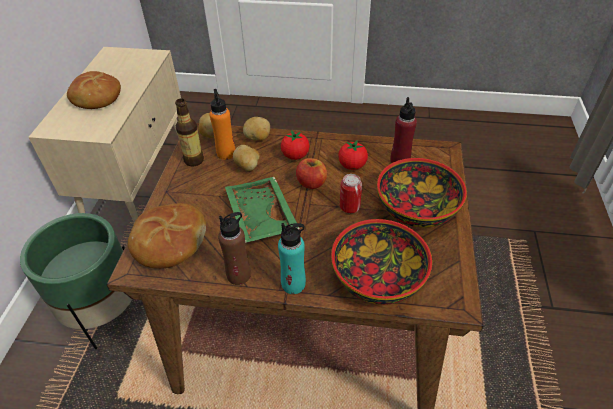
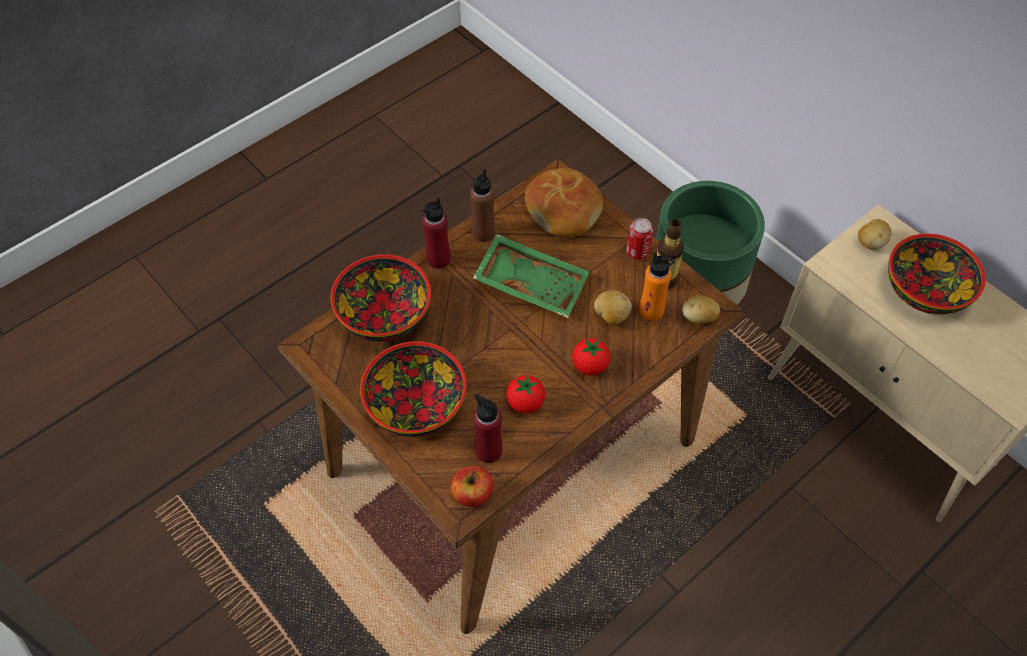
camera: 130 degrees right, 10 degrees up
(96, 98) = (925, 289): bread -> bowl
(257, 138) = (652, 353): potato -> potato (870, 243)
(293, 284) = (438, 259): turquoise bottle -> red bottle
(311, 183) = (535, 350): apple -> apple (473, 494)
(349, 207) = (474, 355): can -> can (637, 252)

